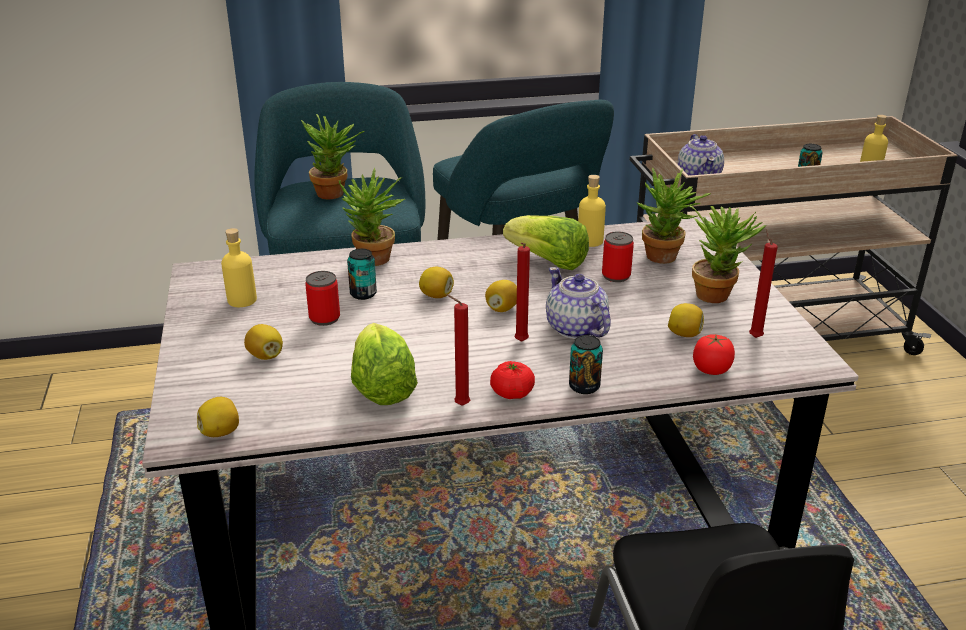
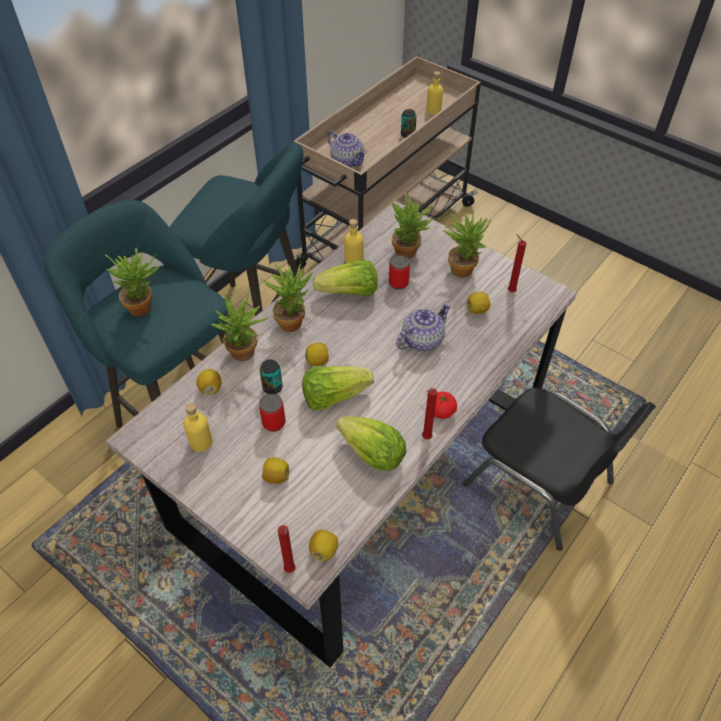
camera: 40 degrees left, 20 degrees up
(412, 327) = (334, 396): none -> lettuce
(457, 257) = (292, 320): none -> potted plant
(502, 309) = (366, 349): lemon -> lemon (210, 388)
(520, 342) = (405, 370): red candle -> red candle (290, 571)
(575, 328) = (421, 340): teapot -> teapot turned 120 degrees clockwise
(584, 386) = (470, 382): can -> none
(711, 369) = (514, 329): tomato -> none

